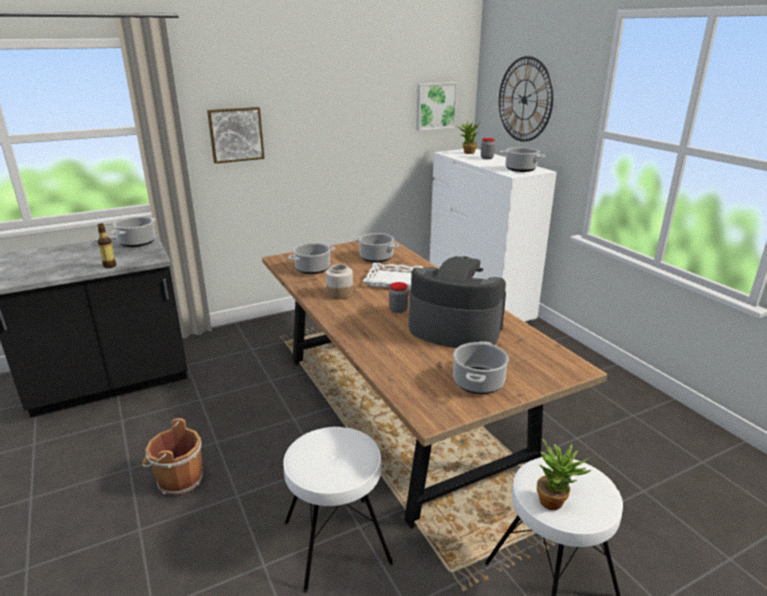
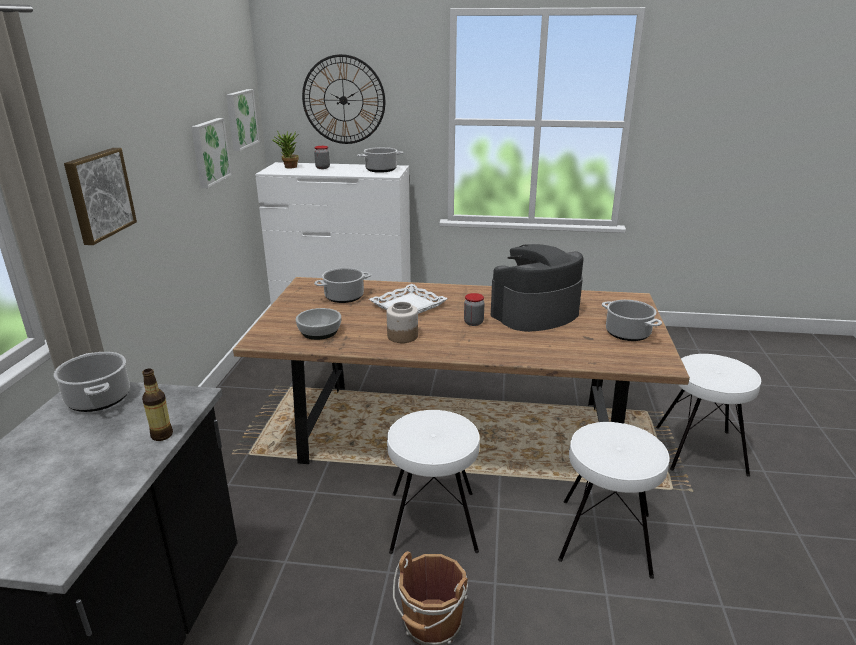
camera: 55 degrees left, 0 degrees up
(280, 440) = (432, 522): none -> white stool
(312, 269) = (320, 332): cooking pot -> bowl
(378, 125) = (209, 152): none -> picture
(555, 502) = (730, 378): potted plant -> none

